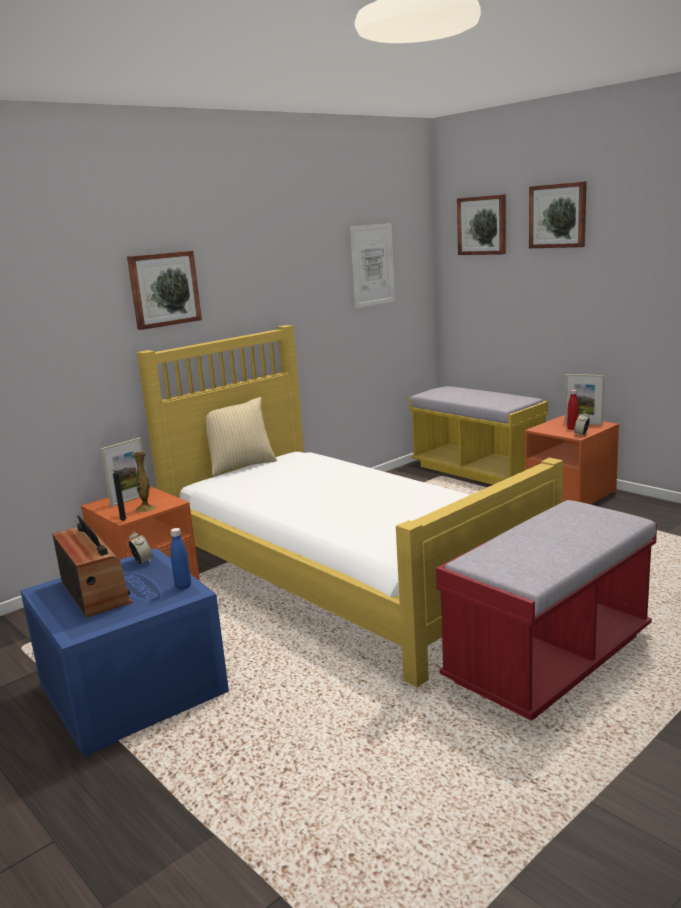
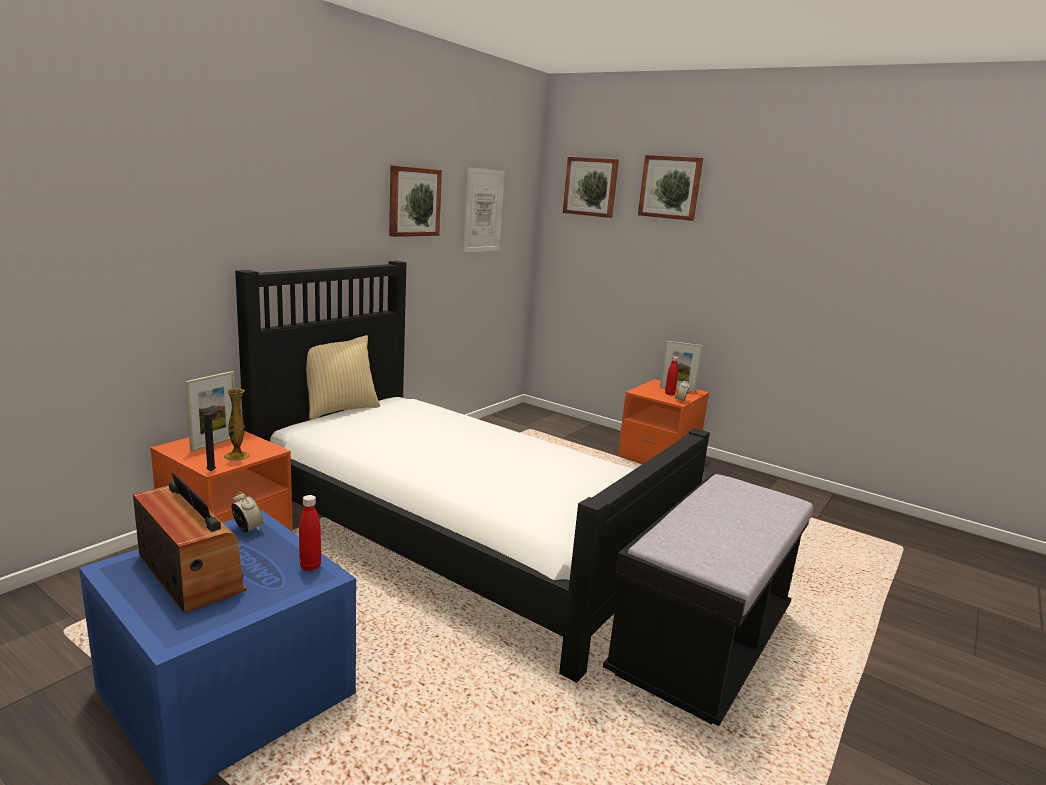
camera: 15 degrees left, 0 degrees up
(164, 289) = (273, 202): picture -> picture (413, 202)
(183, 586) = (310, 566): blue bottle -> red bottle
(344, 573) = (457, 535): yellow bed -> black bed
(477, 470) = (563, 425): yellow bench -> none
(549, 660) = (702, 645): red bench -> black bench

